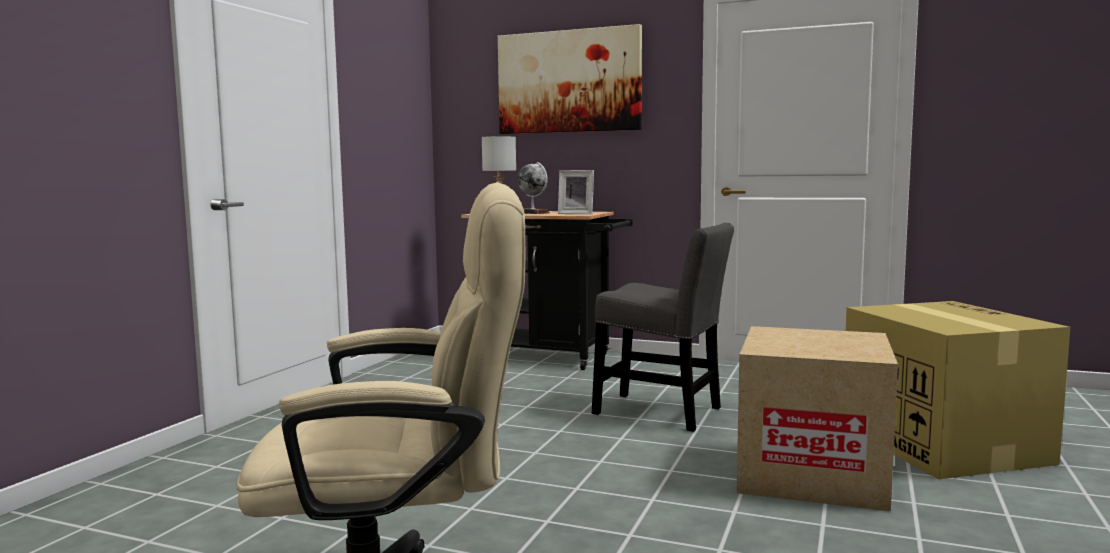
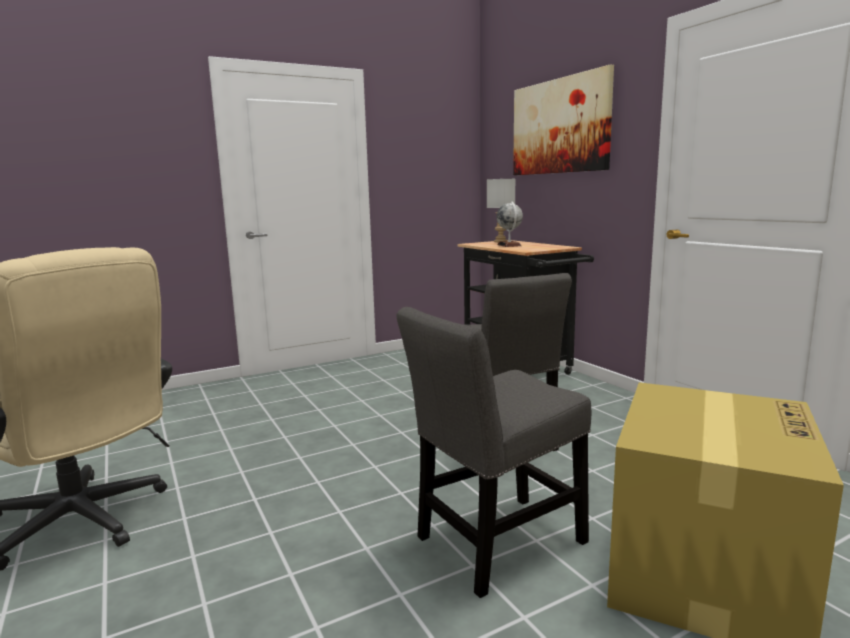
camera: 40 degrees right, 5 degrees up
(577, 213) = (533, 248): picture frame -> none
(811, 474) = (495, 544): cardboard box -> grey chair

